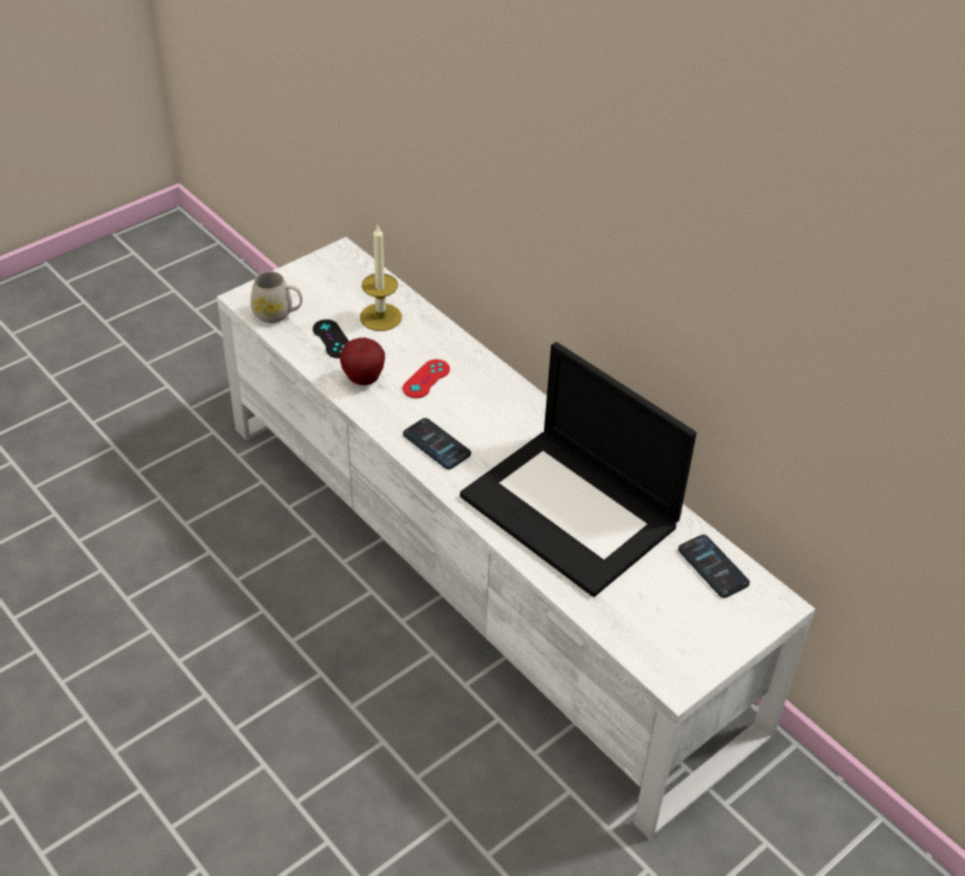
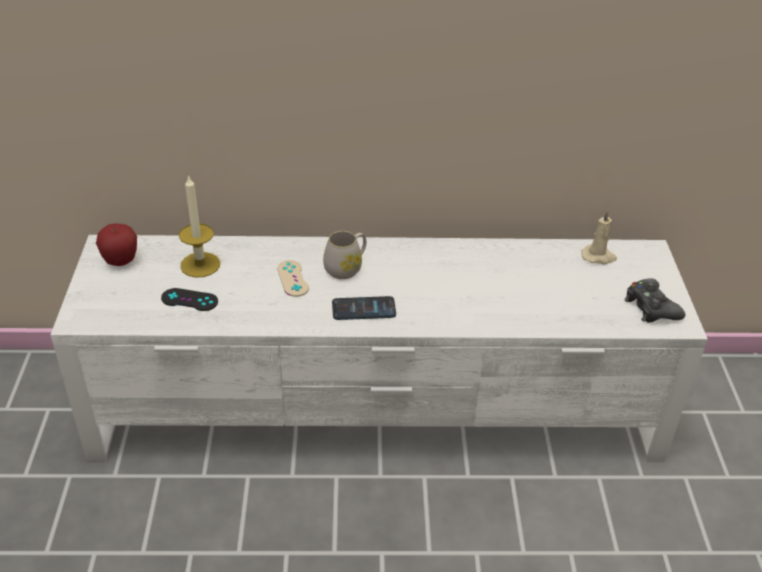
camera: 50 degrees left, 5 degrees down
(278, 314) = (121, 312): white mug -> white mug (346, 268)
(363, 380) = (254, 308): apple -> apple (121, 262)
(426, 379) = (293, 278): red game controller -> beige game controller
(572, 511) = (494, 284): laptop -> none
(676, 646) = (651, 307): none -> black game controller
(713, 567) = (598, 257): phone -> beige candle

